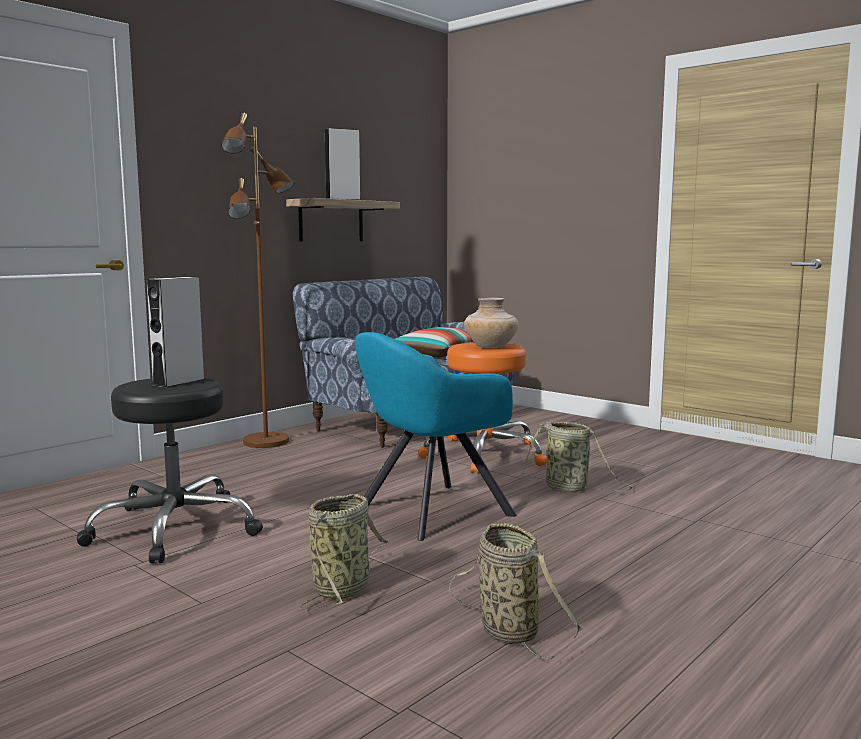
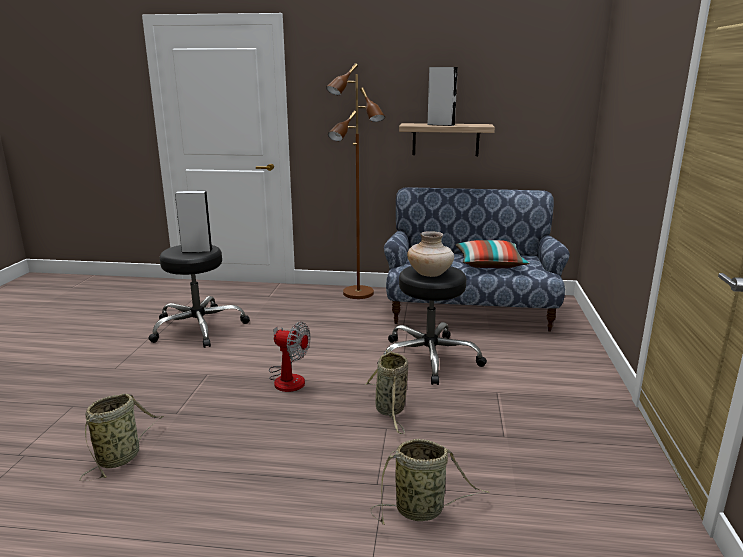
camera: 55 degrees right, 10 degrees up
(343, 588) = (150, 394): basket -> basket (423, 510)
(430, 511) = (287, 378): turquoise armchair -> fan
(484, 455) = (428, 358): orange stool -> black stool

